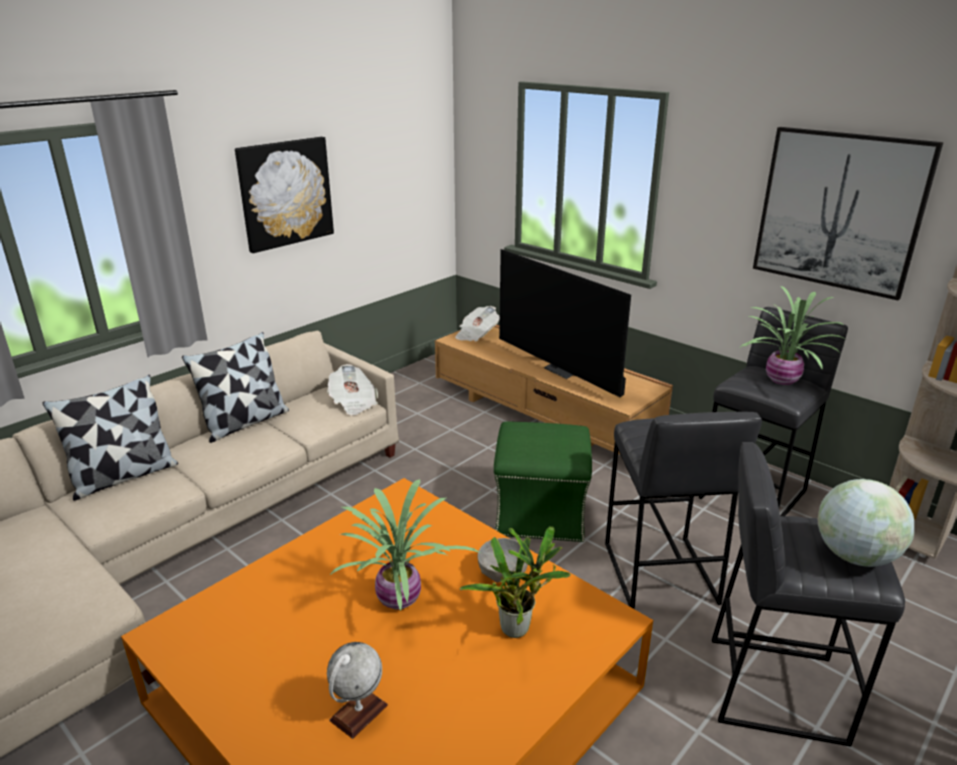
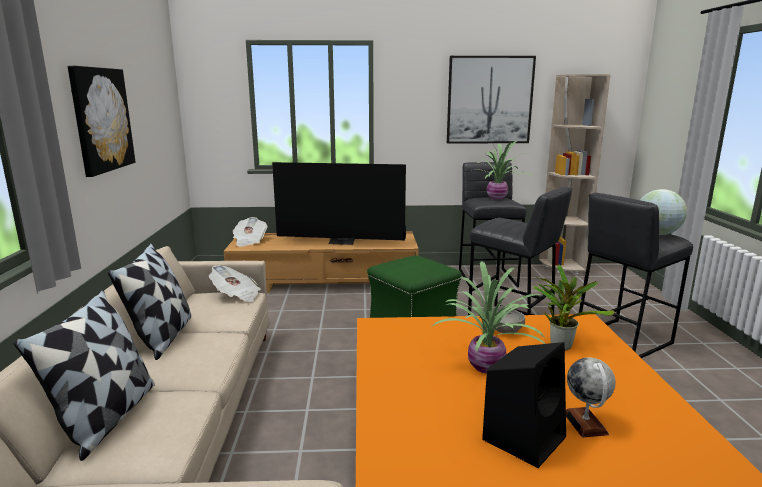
camera: 45 degrees left, 10 degrees down
(293, 681) = (524, 437): none -> black speaker

